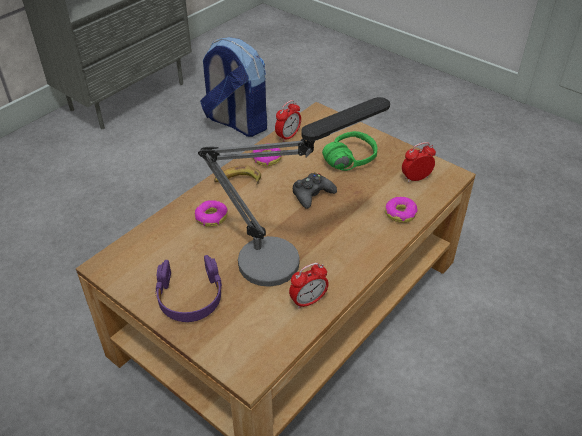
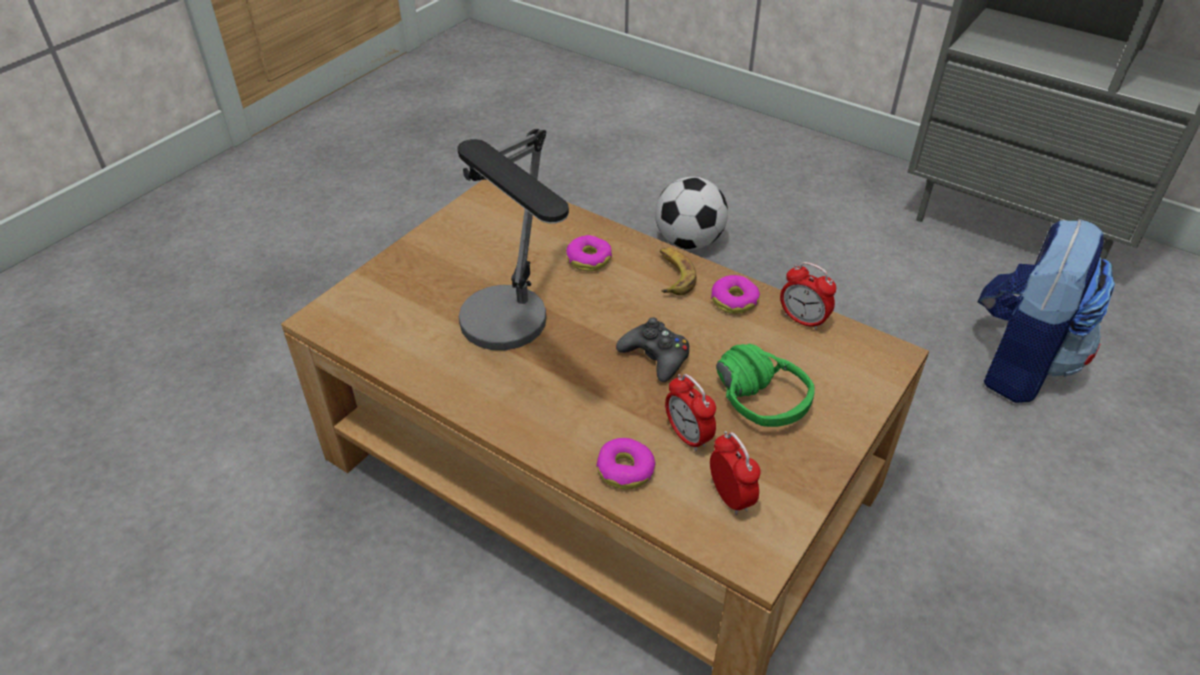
camera: 85 degrees right, 0 degrees up
(75, 237) = (689, 241): none -> football
(190, 296) = (445, 258): purple headphones -> none
(308, 301) = (431, 363): alarm clock -> alarm clock (688, 436)

